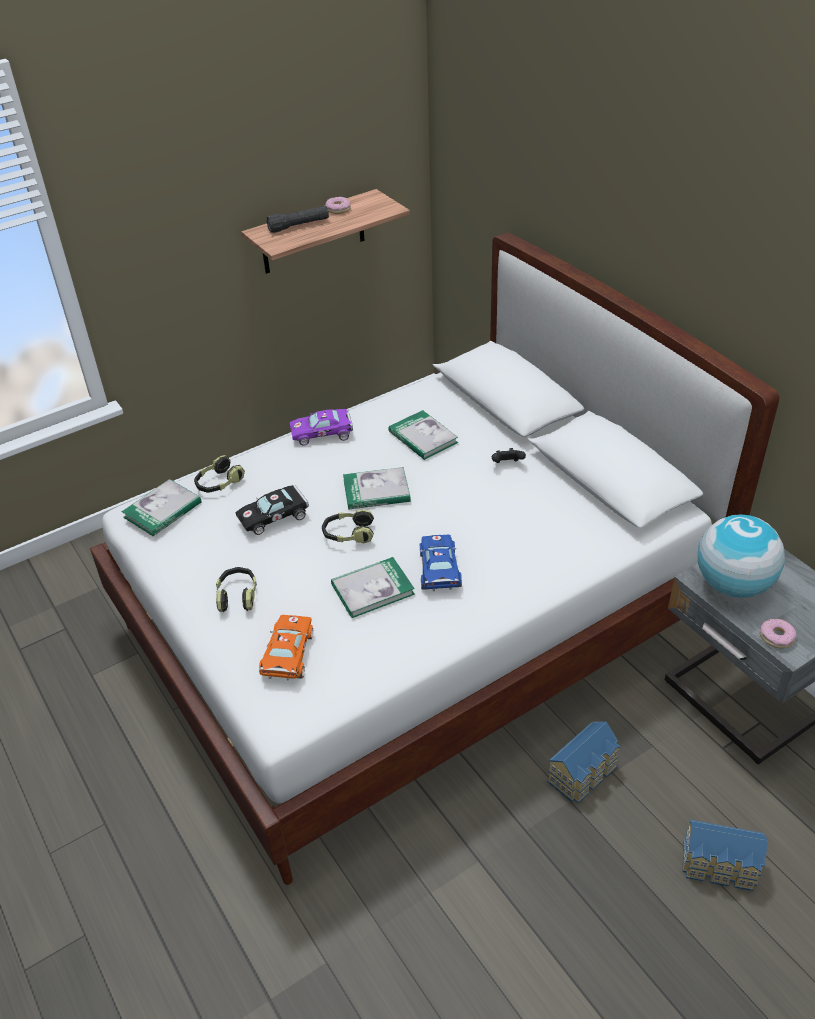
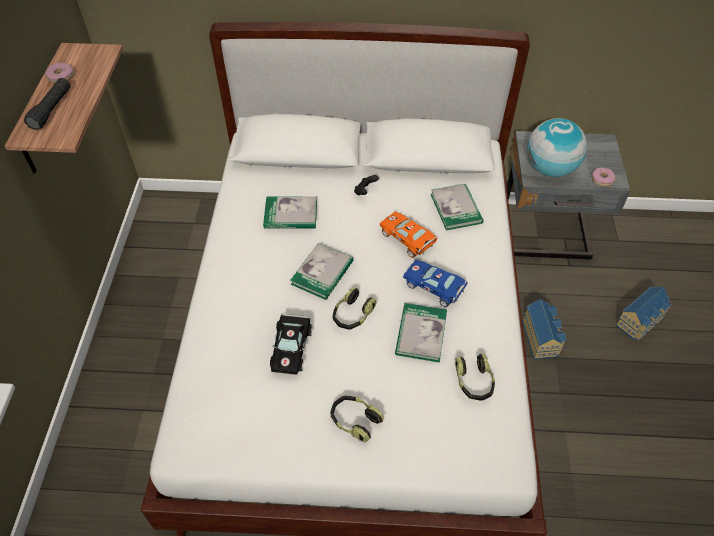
camera: 55 degrees left, 10 degrees up
(162, 510) = (204, 421): book -> book (456, 208)
(219, 483) = (210, 363): headphones -> headphones (474, 382)
(288, 657) = (447, 422): orange toy car -> orange toy car (408, 240)
(324, 433) = (223, 264): purple toy car -> none

